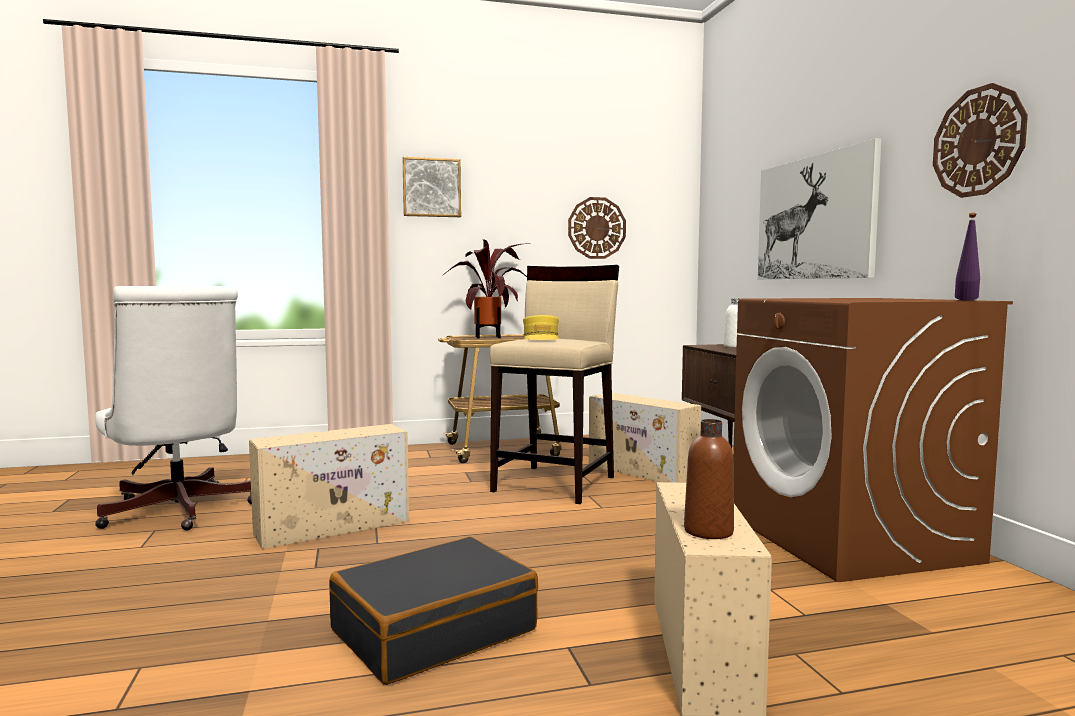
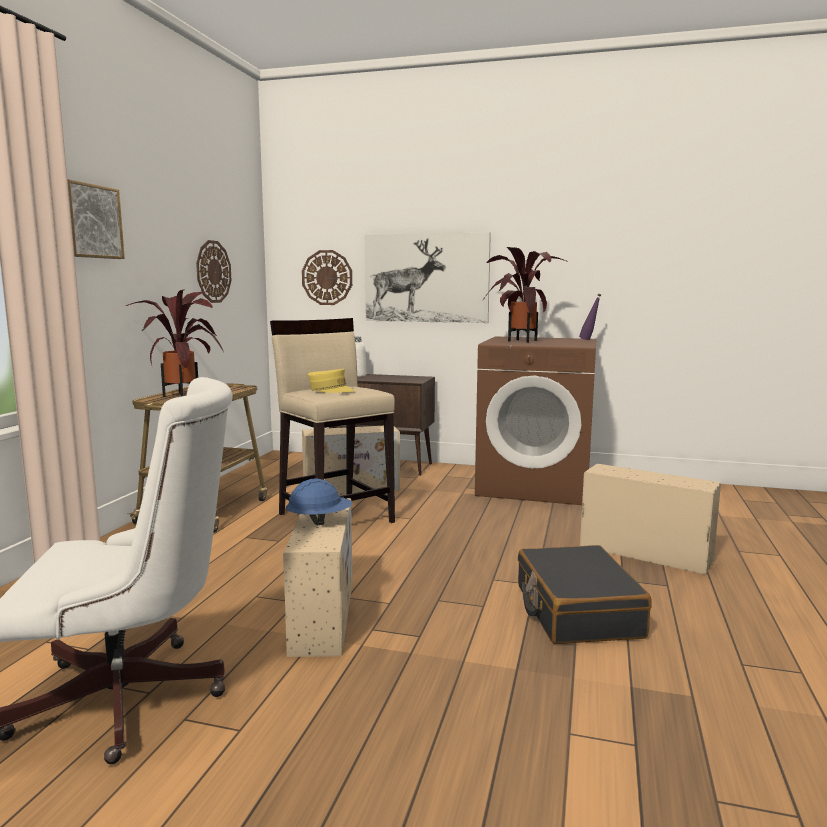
camera: 60 degrees left, 5 degrees up
(330, 434) = (319, 521): none -> blue hard hat
(708, 531) = (681, 482): brown bottle -> none
(831, 298) = (519, 341): none -> potted plant
(978, 142) = (565, 248): wall clock -> wall clock (327, 277)

